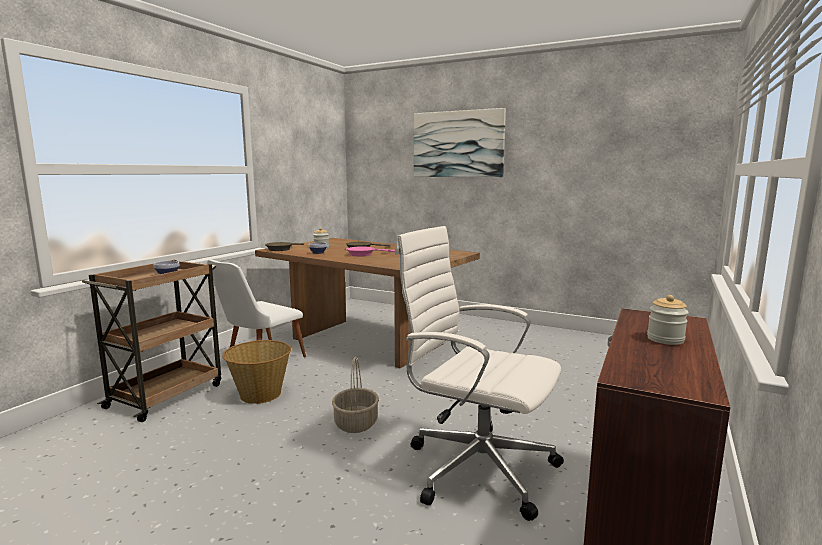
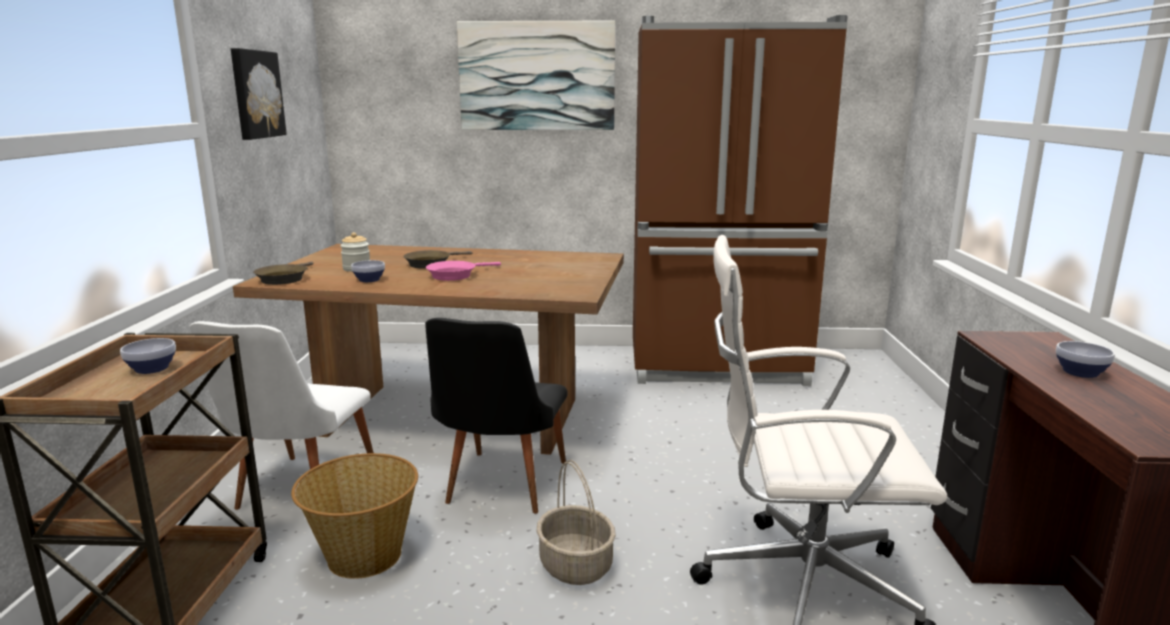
camera: 25 degrees left, 5 degrees up
(292, 154) = (255, 94): none -> picture
(355, 379) = (500, 488): none -> black chair
(557, 340) = (718, 367): none -> brown fridge
(665, 339) = (1082, 373): jar -> bowl

